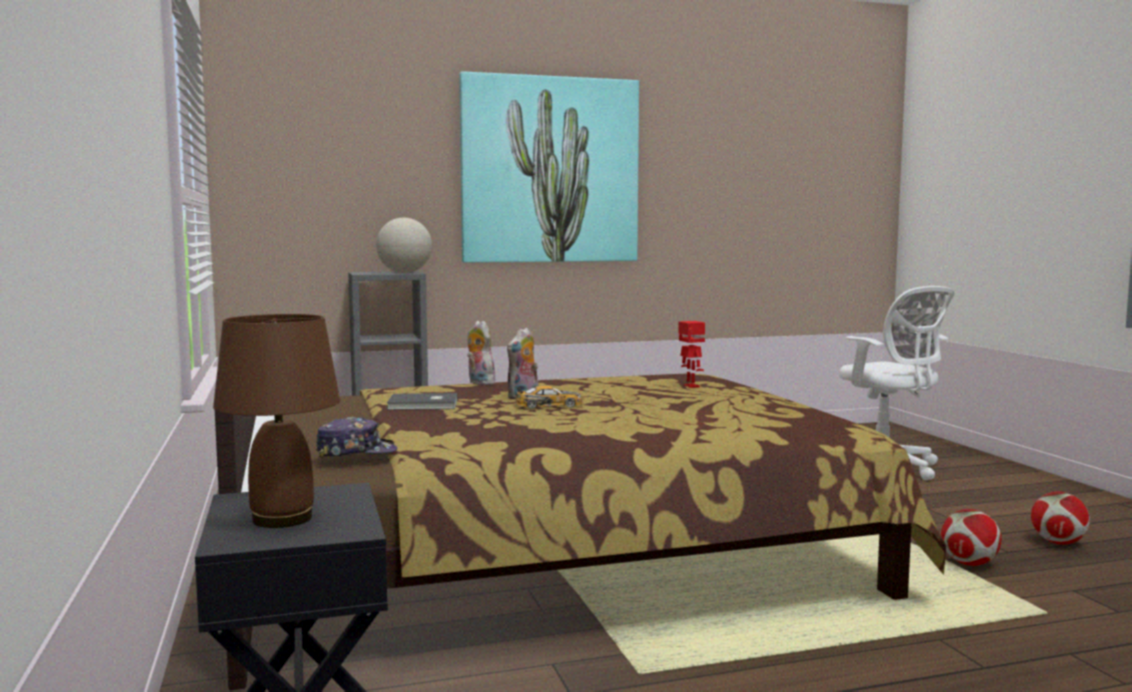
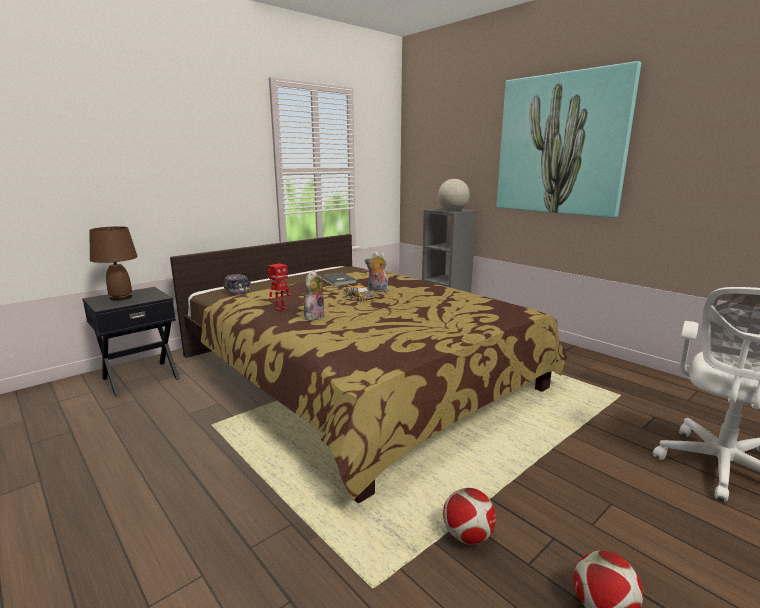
camera: 65 degrees right, 10 degrees up
(479, 383) = (410, 279): plush toy -> plush toy (313, 316)
(690, 386) = (466, 314): toy robot -> toy robot (280, 309)

